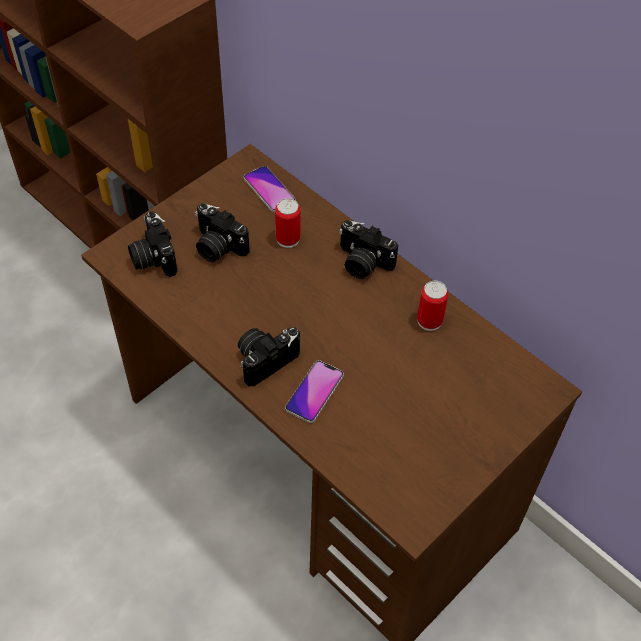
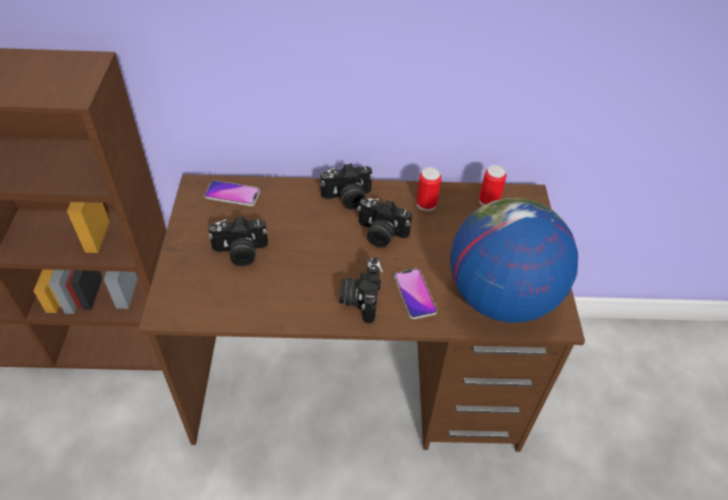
camera: 45 degrees left, 5 degrees down
(152, 258) = (200, 292): camera -> camera (380, 234)
(288, 239) = (283, 215): can -> can (488, 201)
(386, 456) = (500, 297): none -> globe

